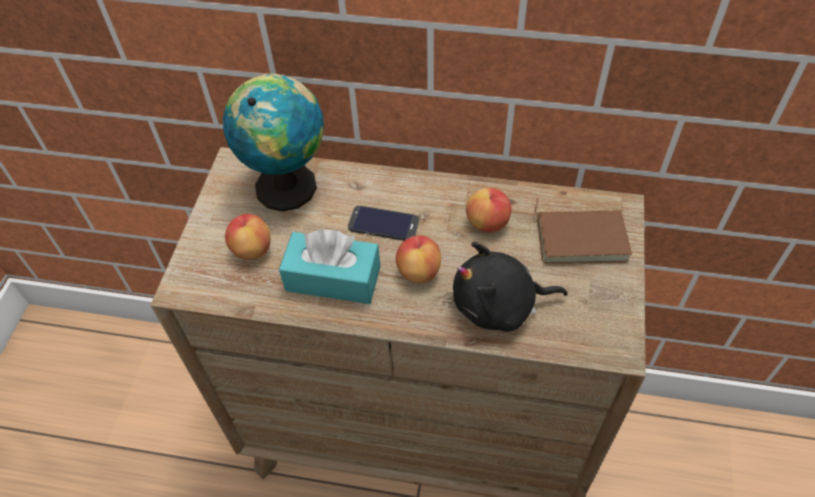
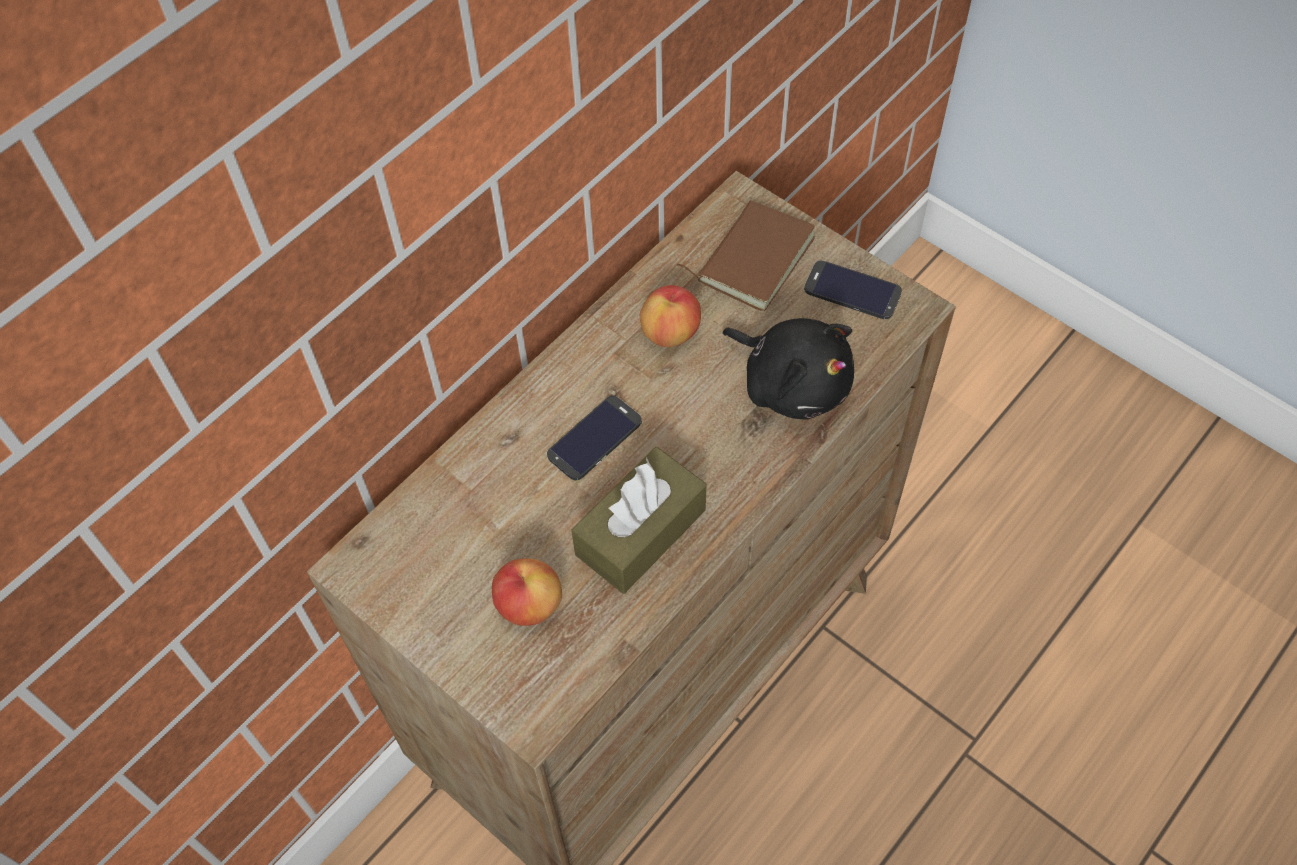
camera: 60 degrees left, 5 degrees up
(288, 184) = (446, 514): globe -> none
(333, 278) = (640, 532): turquoise tissue box -> brown tissue box
(419, 271) = (692, 437): apple -> none
(499, 305) = (792, 383): black plush toy -> black plush toy turned 75 degrees counterclockwise
(603, 305) = (852, 290): none -> phone

